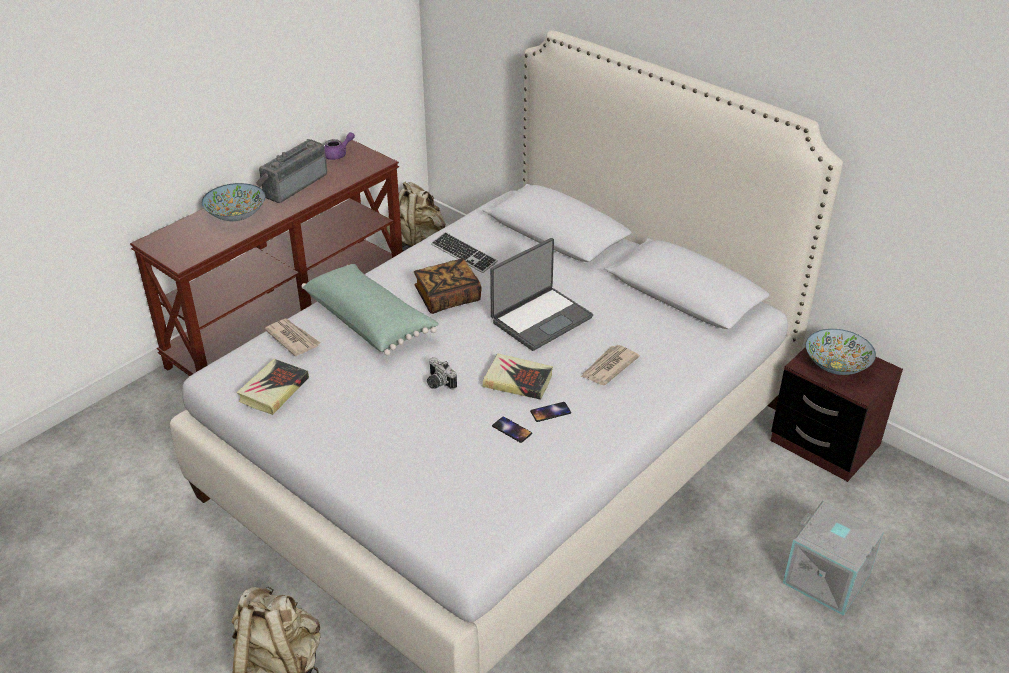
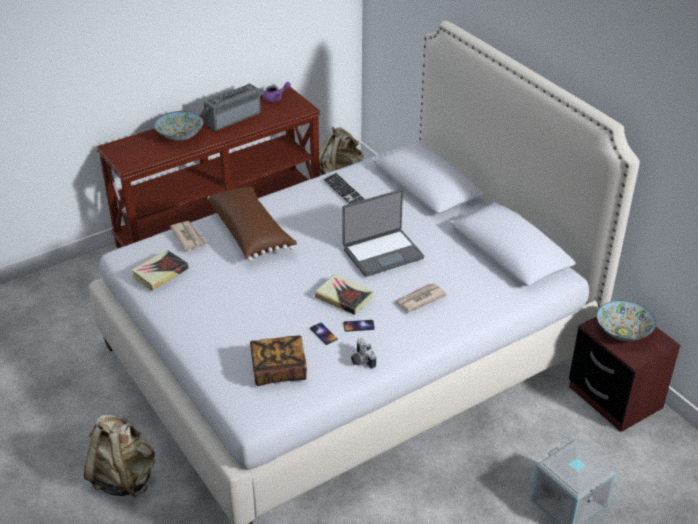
camera: 15 degrees right, 0 degrees up
(370, 321) = (251, 233): green pillow -> brown pillow
(438, 383) = (282, 289): camera -> camera (361, 361)
(447, 298) = (317, 224): book -> book (279, 370)

